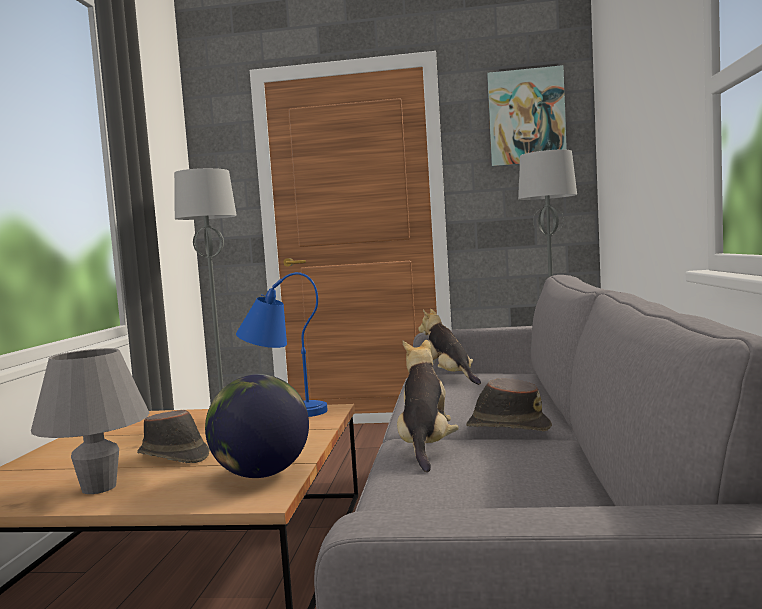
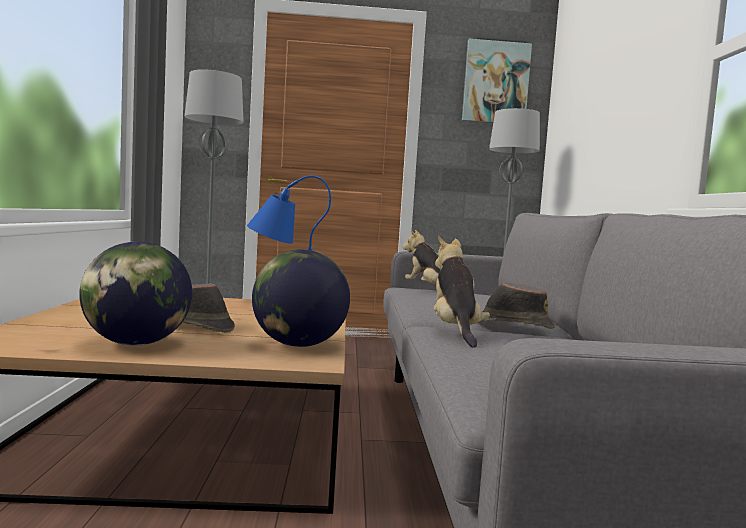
camera: 10 degrees left, 0 degrees up
(99, 488) = (135, 344): grey table lamp -> globe

